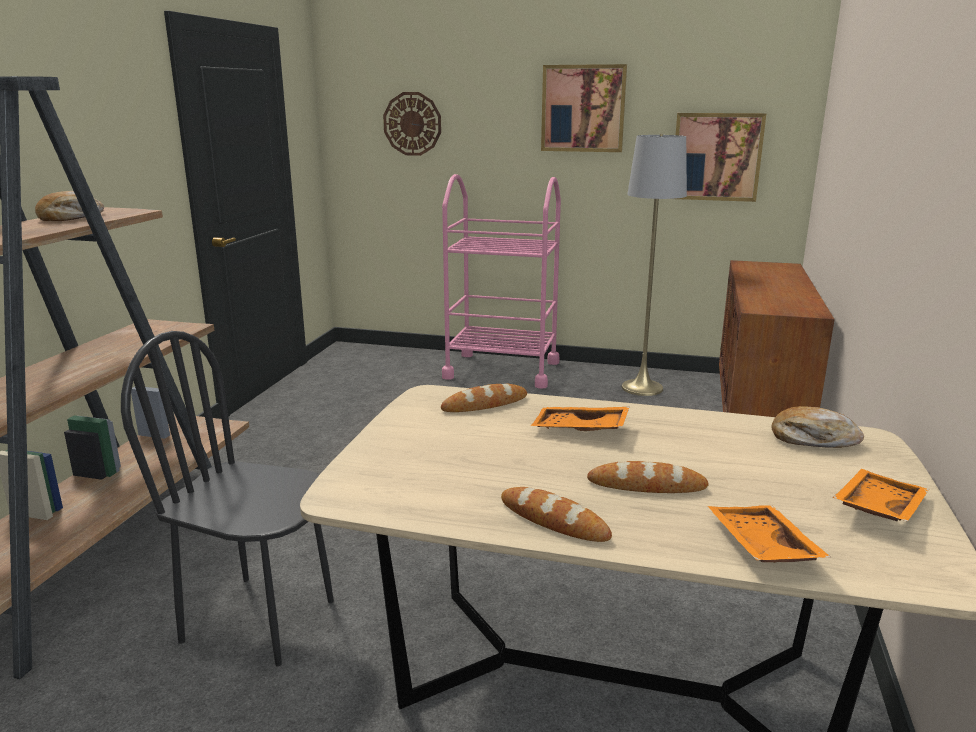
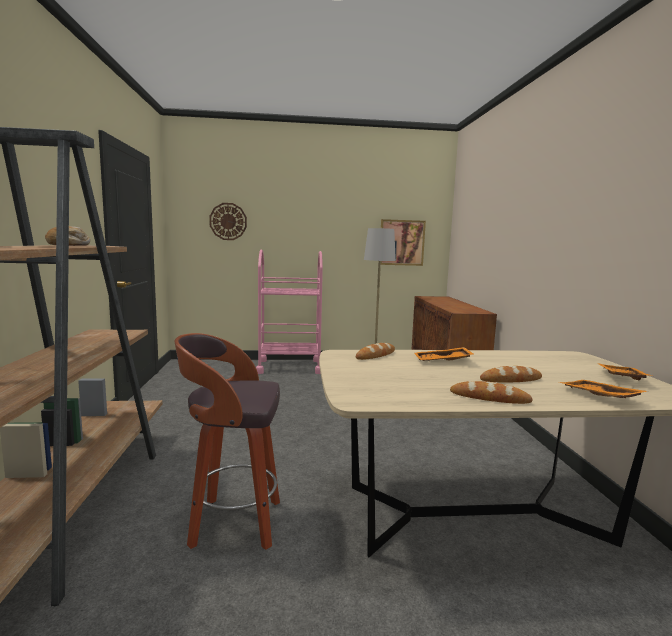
camera: 20 degrees left, 10 degrees down
(260, 619) = (233, 524): black chair -> stool
(583, 108) = (330, 215): picture -> none
(813, 439) = (554, 356): bread -> none

